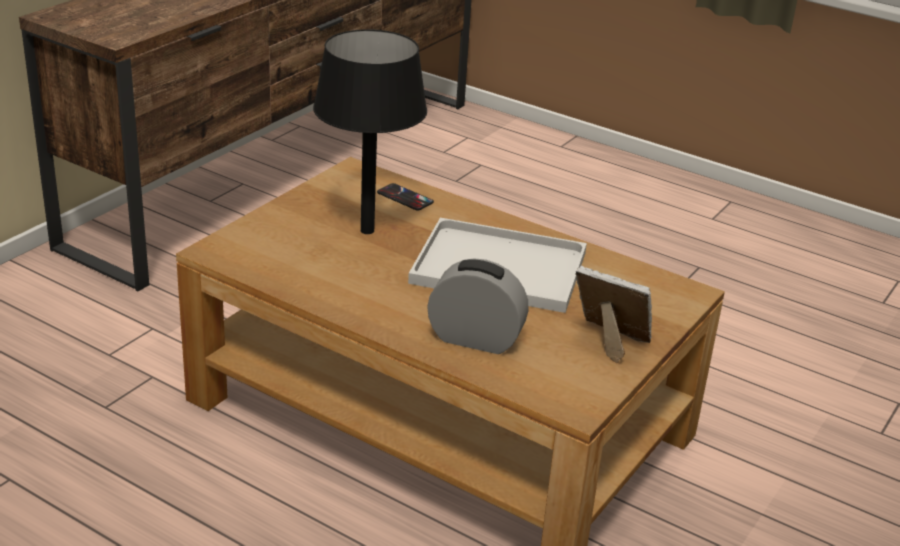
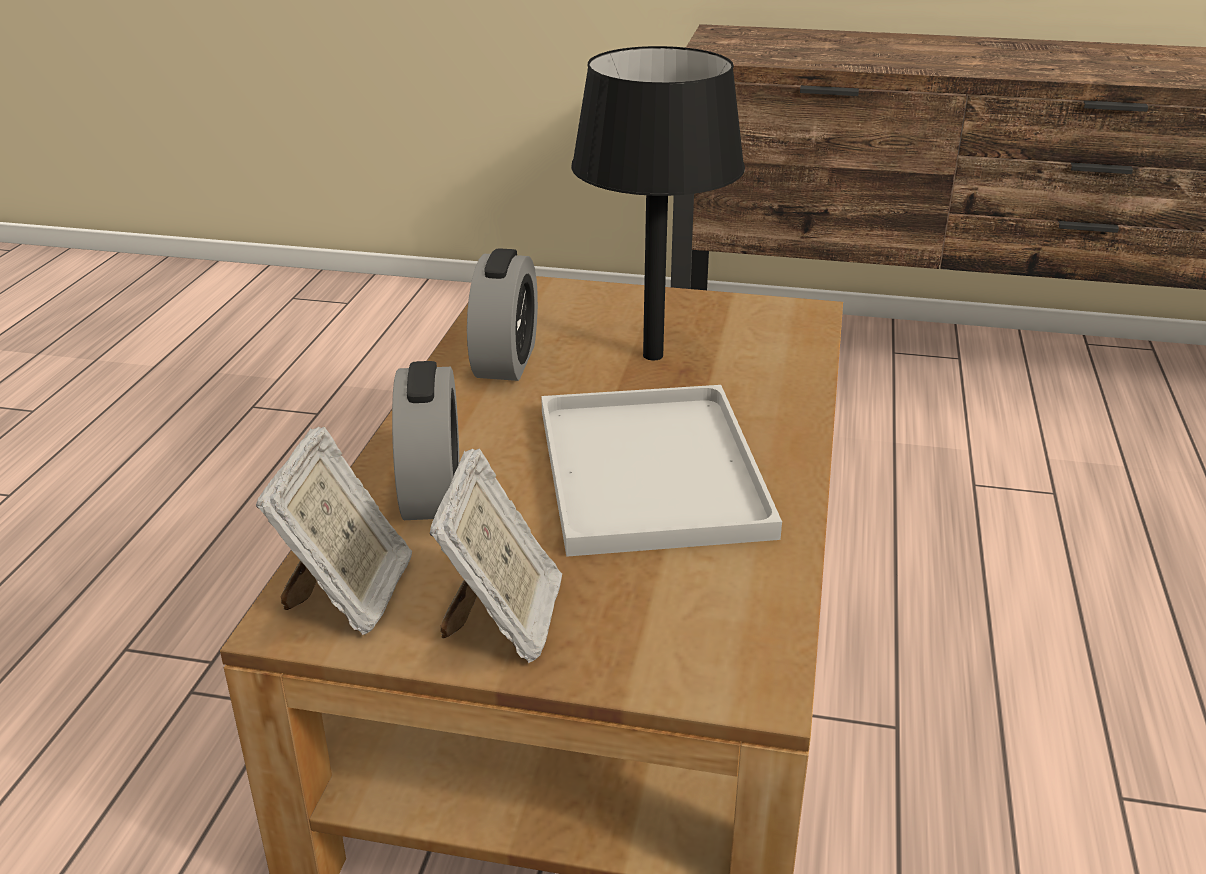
camera: 70 degrees right, 0 degrees up
(329, 279) = (505, 361): none -> alarm clock
(405, 198) = (774, 359): phone -> none
(563, 385) = (348, 595): none -> picture frame

